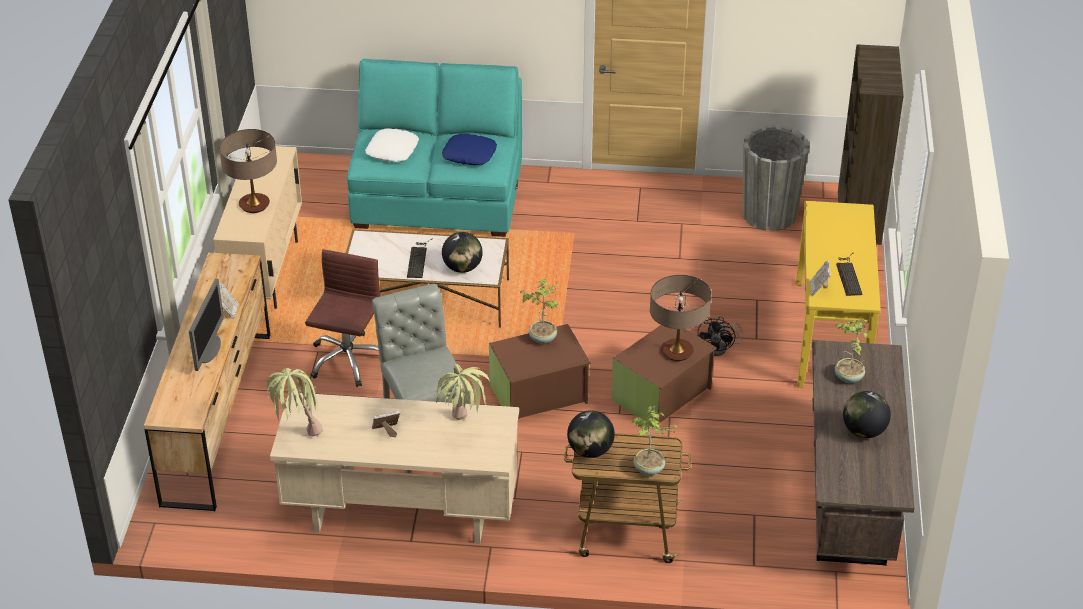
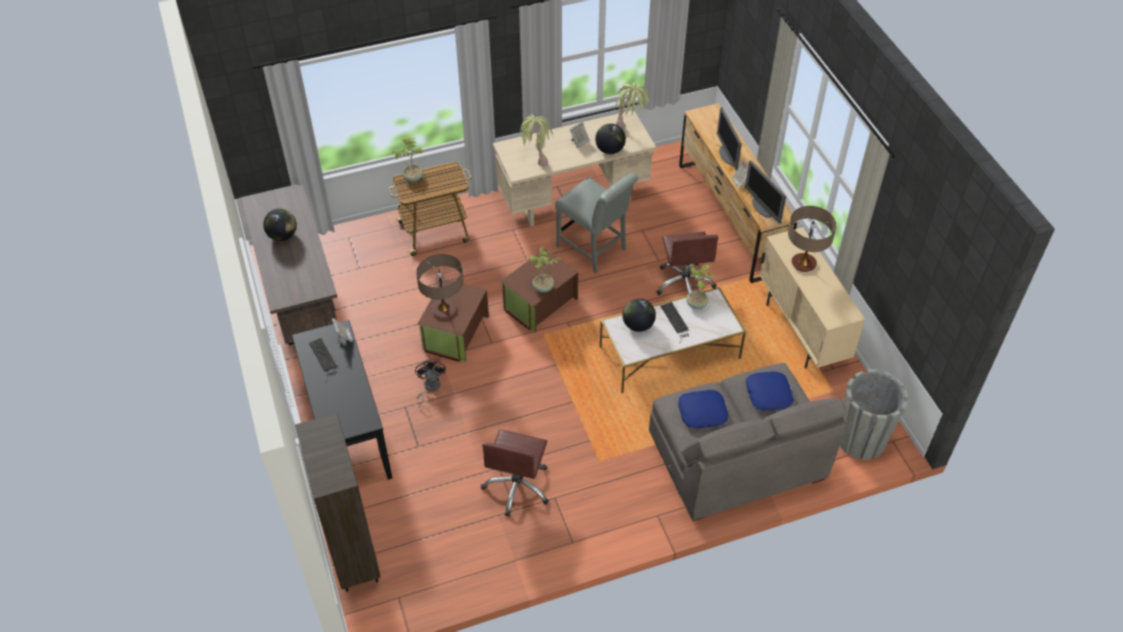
camera: 155 degrees right, 10 degrees up
(235, 275) = (762, 208): none -> monitor
(393, 150) = (768, 394): white pillow -> blue pillow
(437, 198) = (736, 457): turquoise sofa -> grey sofa
(590, 451) = (454, 177): globe -> globe (610, 150)
(669, 239) = (517, 486): none -> brown office chair
(769, 215) = (441, 552): grey planter -> grey planter (861, 439)
(831, 335) = (348, 432): yellow console table -> black console table
(848, 377) = (303, 271): potted plant -> potted plant (697, 304)

